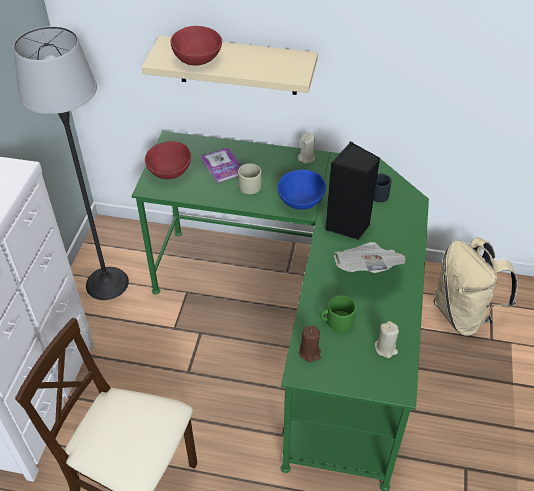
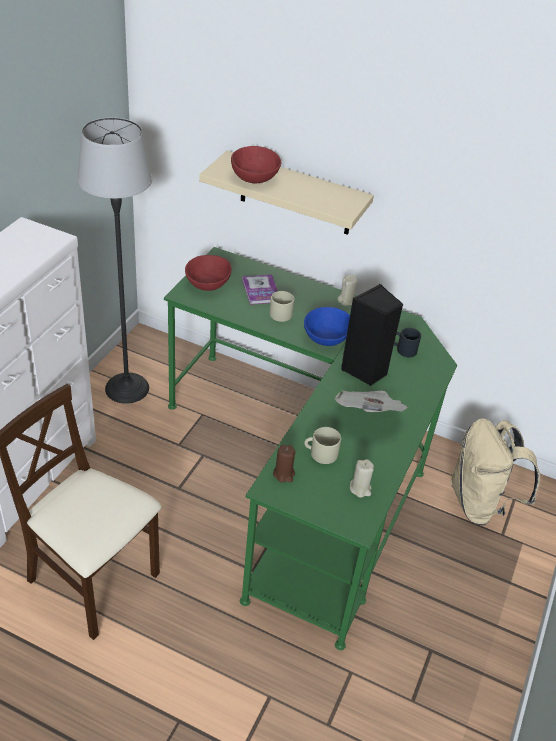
camera: 10 degrees right, 5 degrees down
(336, 321) = (320, 453): green mug -> beige mug

